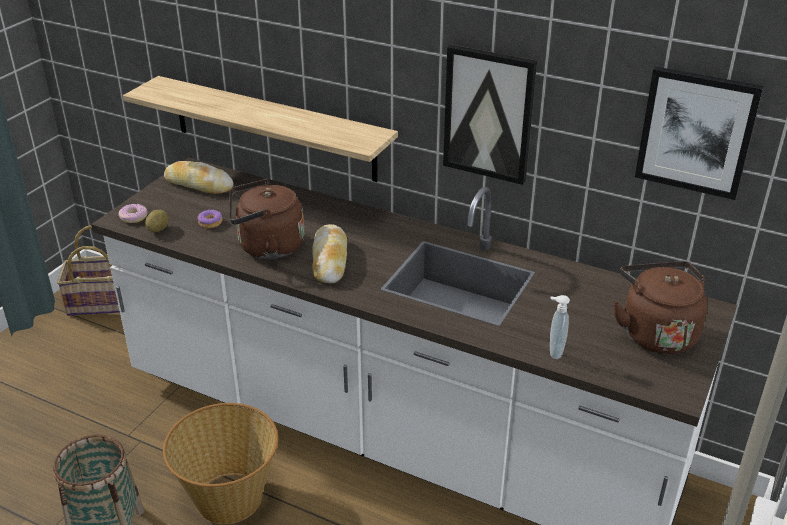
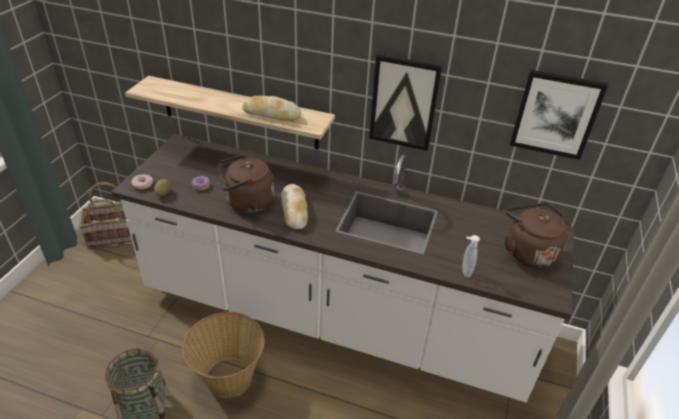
camera: 10 degrees left, 5 degrees up
(199, 184) = (186, 155): bread -> bread (271, 114)

